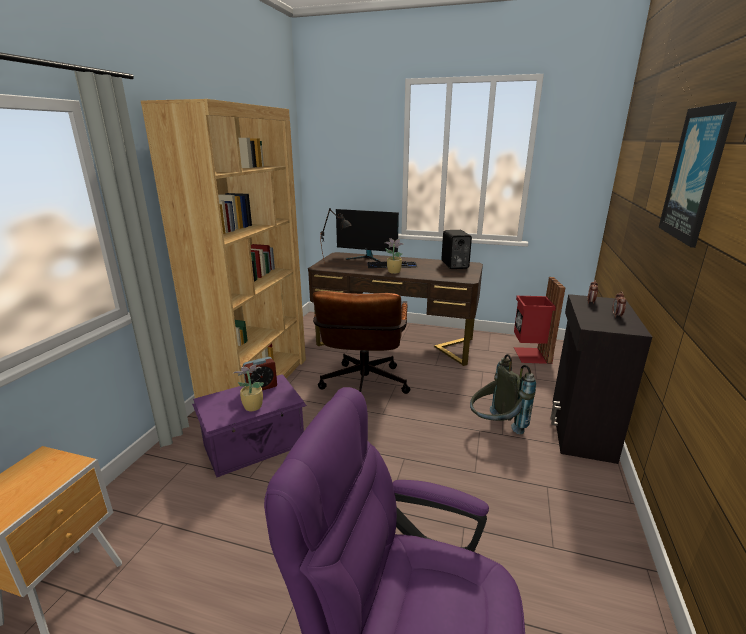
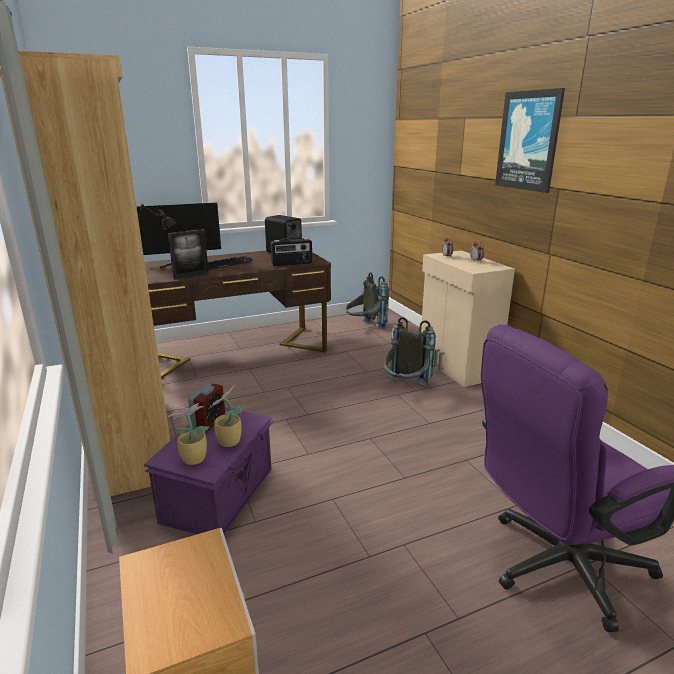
camera: 40 degrees left, 0 degrees up
(353, 270) = (191, 275): none -> picture frame
(363, 388) = (261, 402): brown office chair -> none
(393, 272) = (238, 269): potted plant -> potted plant (192, 459)
(442, 276) = (292, 264): none -> radio
(530, 355) = (365, 327): red trash can -> grey backpack
(580, 429) = (456, 367): black cabinet -> beige cabinet

